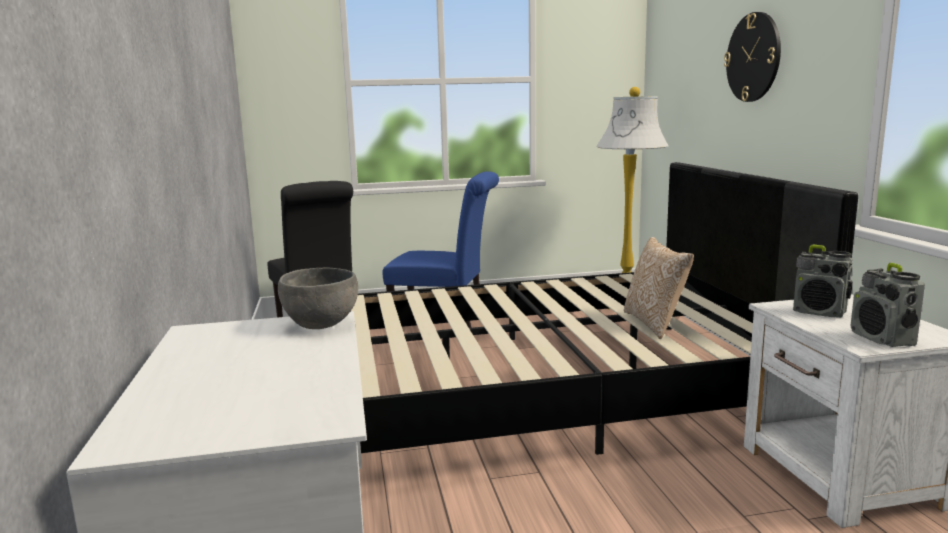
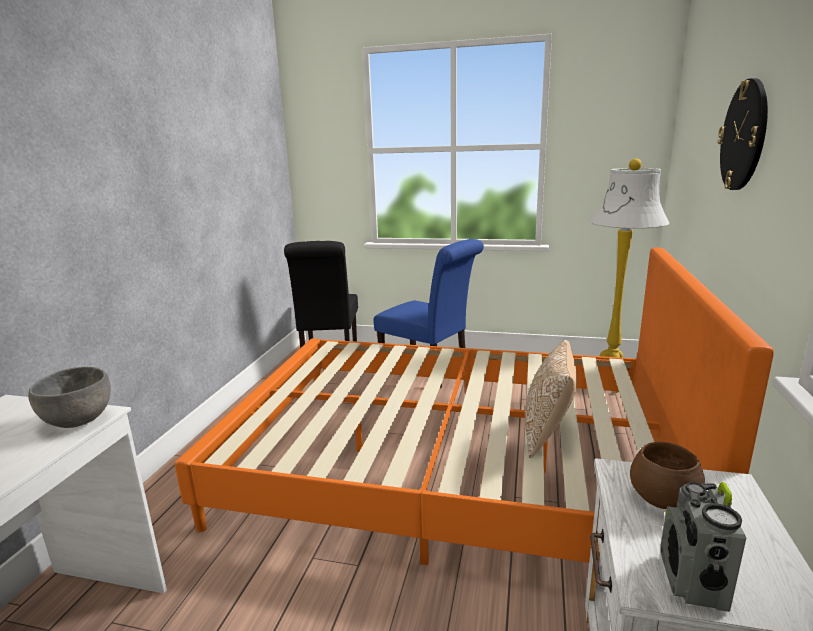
camera: 25 degrees right, 5 degrees up
(547, 389) = (451, 466): black bed -> orange bed
(819, 312) = (663, 499): radio -> brown bowl

